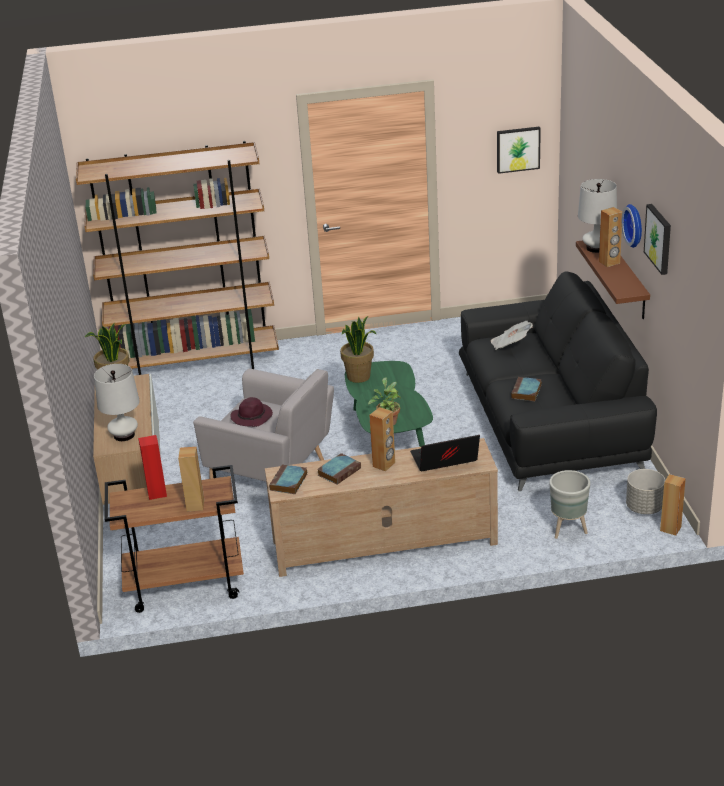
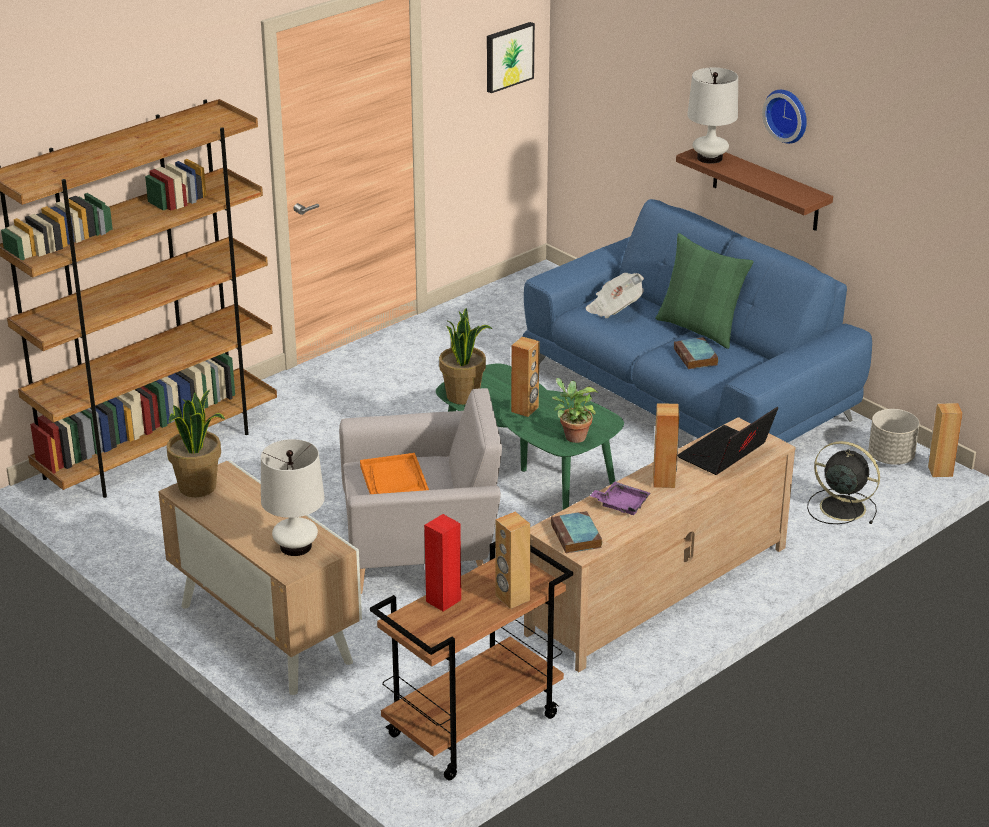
camera: 35 degrees left, 0 degrees up
(252, 417) = (394, 481): purple hat -> orange tray
(339, 471) = (621, 504): book -> purple tray
(550, 421) = (689, 394): black sofa -> blue sofa
(552, 373) = (699, 329): none -> green pillow
(567, 530) = (840, 507): grey planter -> black fan
(609, 262) = (745, 171): brown speaker -> brown speaker (525, 409)
(659, 238) = (856, 121): picture -> none

